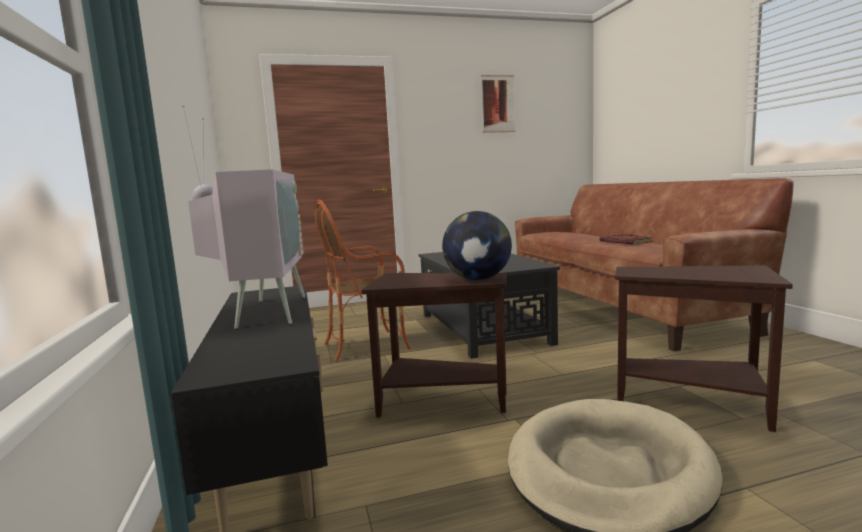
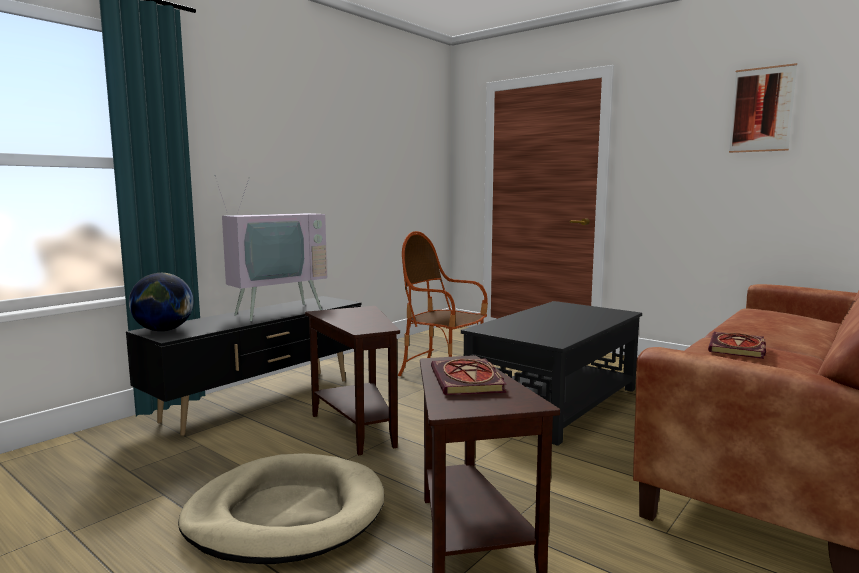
camera: 55 degrees right, 0 degrees up
(478, 279) = (363, 327): globe -> globe (163, 330)
(694, 272) = (469, 381): none -> book

